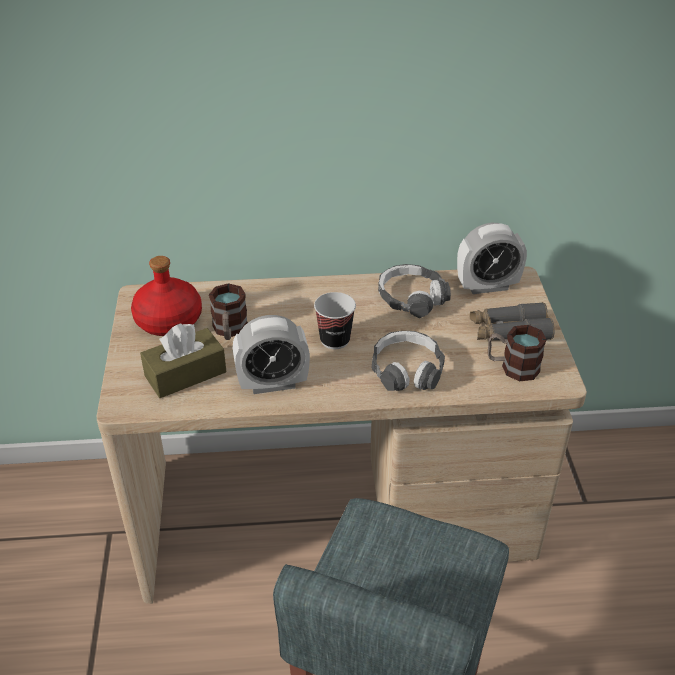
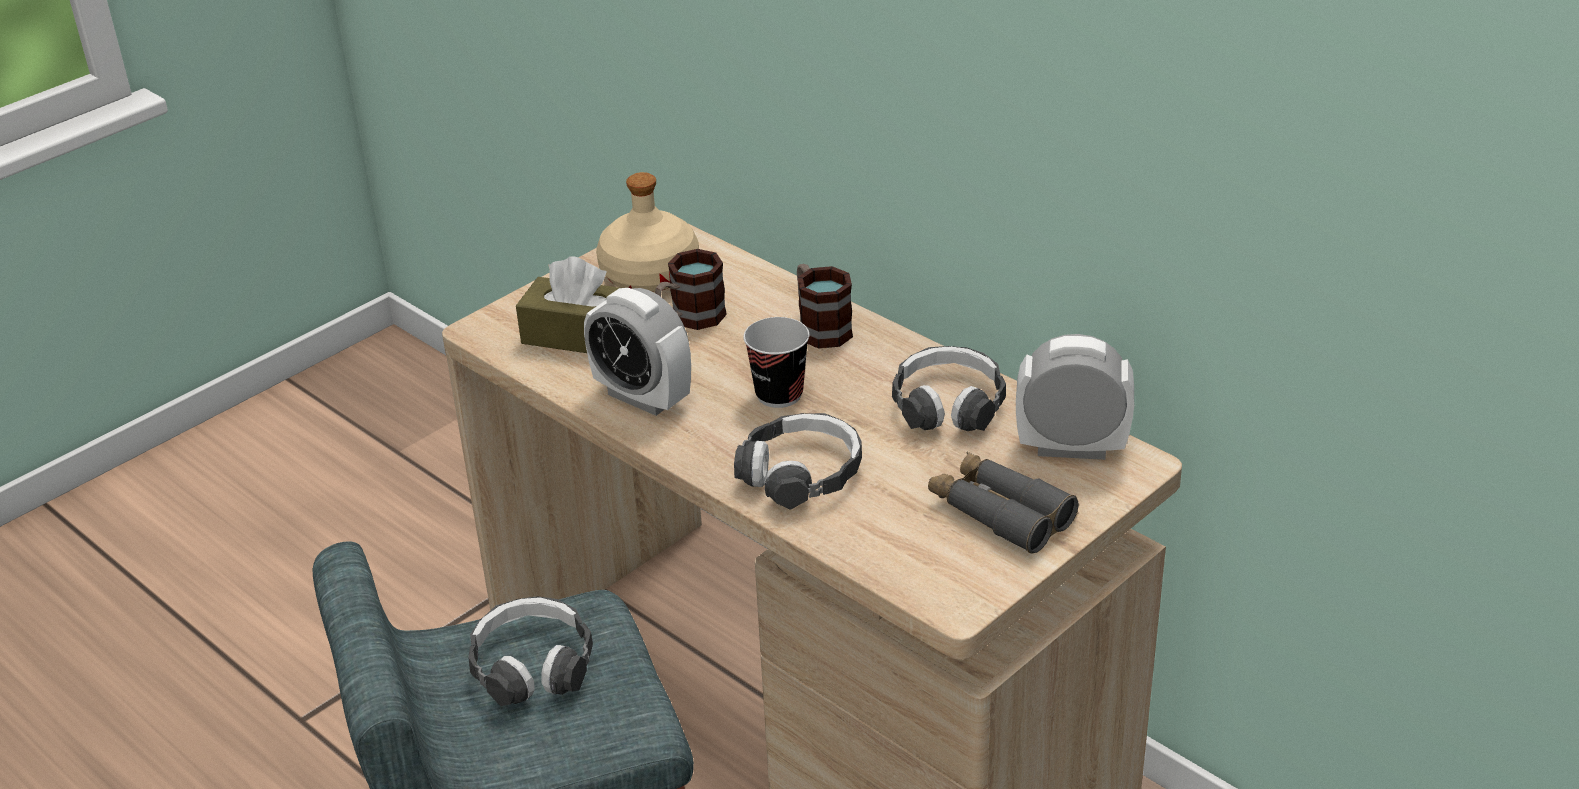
camera: 50 degrees right, 5 degrees down
(168, 320) = (649, 274): red bottle -> beige bottle
(386, 562) = (532, 665): none -> headphones
(487, 286) = (1071, 448): alarm clock -> alarm clock turned 150 degrees clockwise
(512, 367) = (927, 551): mug -> mug (820, 327)

